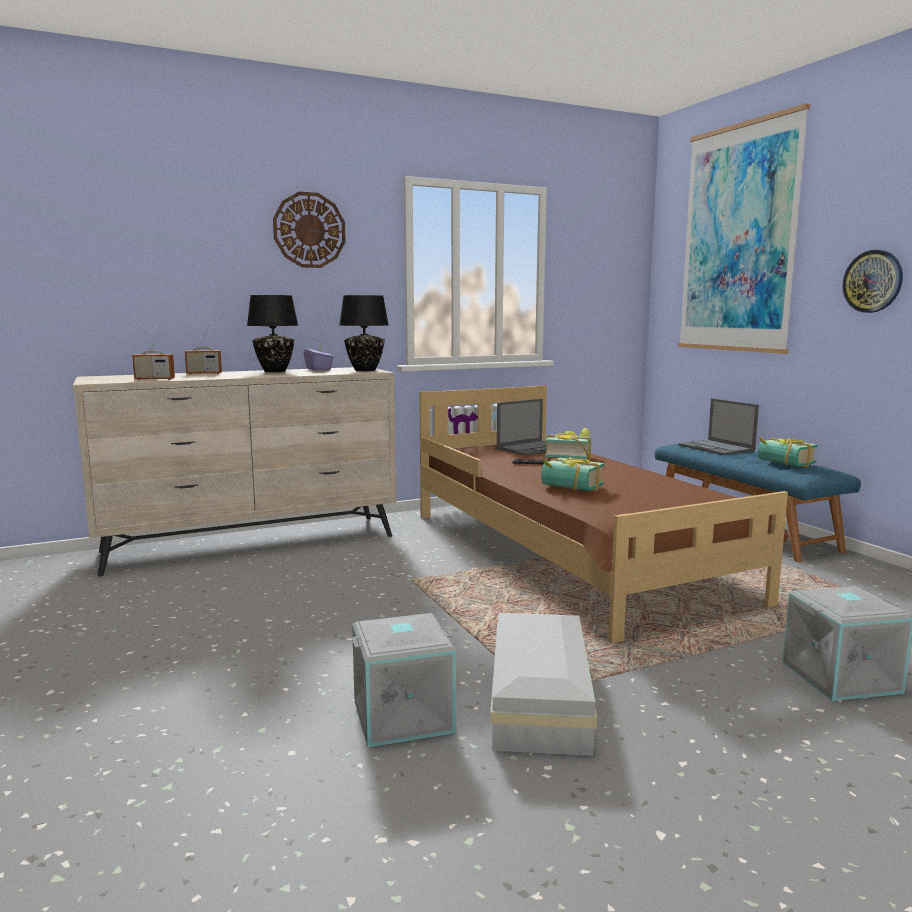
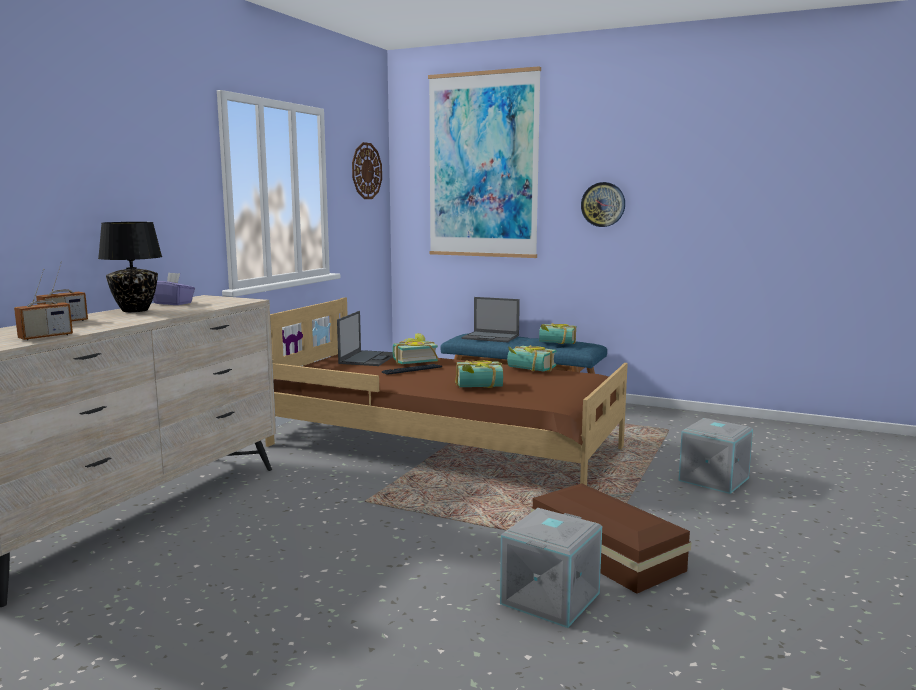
camera: 40 degrees left, 0 degrees up
(309, 230) = (139, 145): wall clock -> wall clock (366, 171)
(364, 370) = (228, 300): black table lamp -> none
(537, 701) = (606, 553): white storage box -> brown storage box
(668, 483) = (529, 370): none -> book

